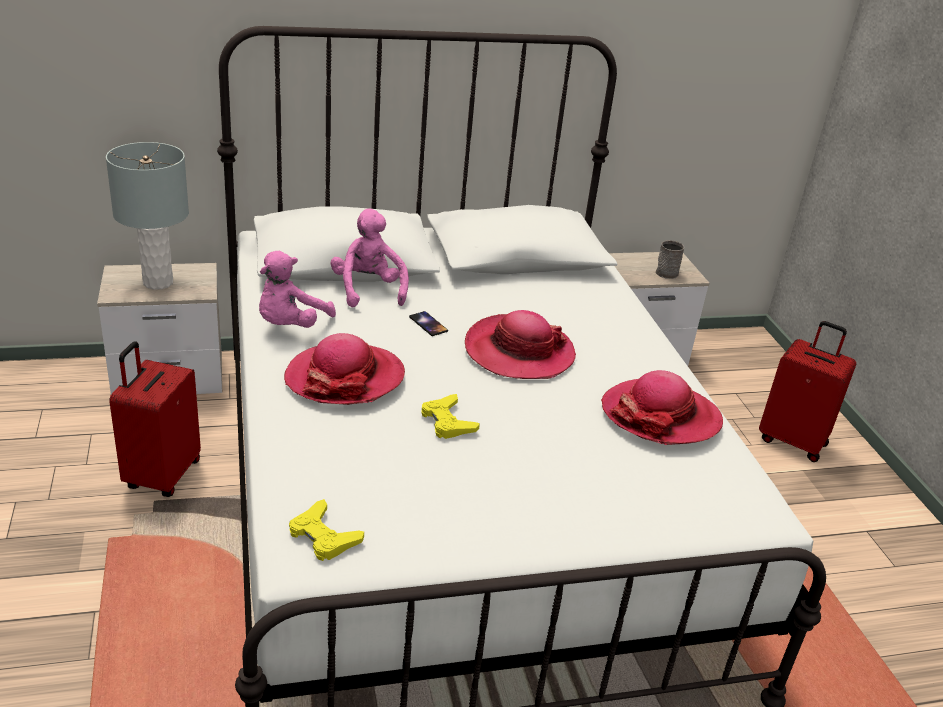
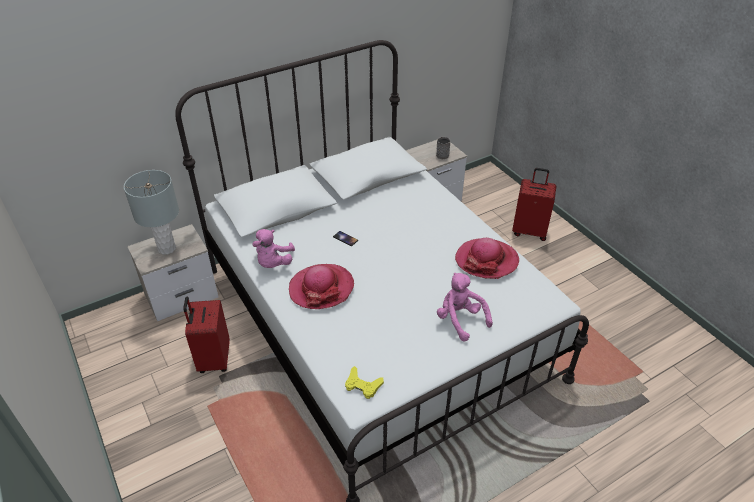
camera: 15 degrees left, 10 degrees up
(368, 290) = (301, 225): pink plush toy -> pink plush toy (460, 319)
(447, 422) = (387, 298): yellow game controller -> none
(519, 352) = (400, 242): hat -> none

